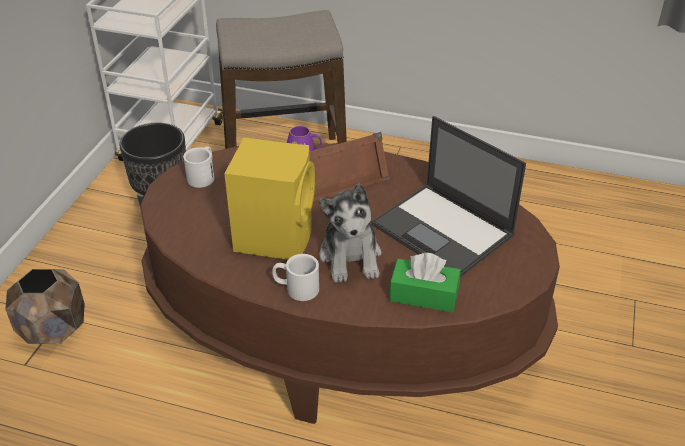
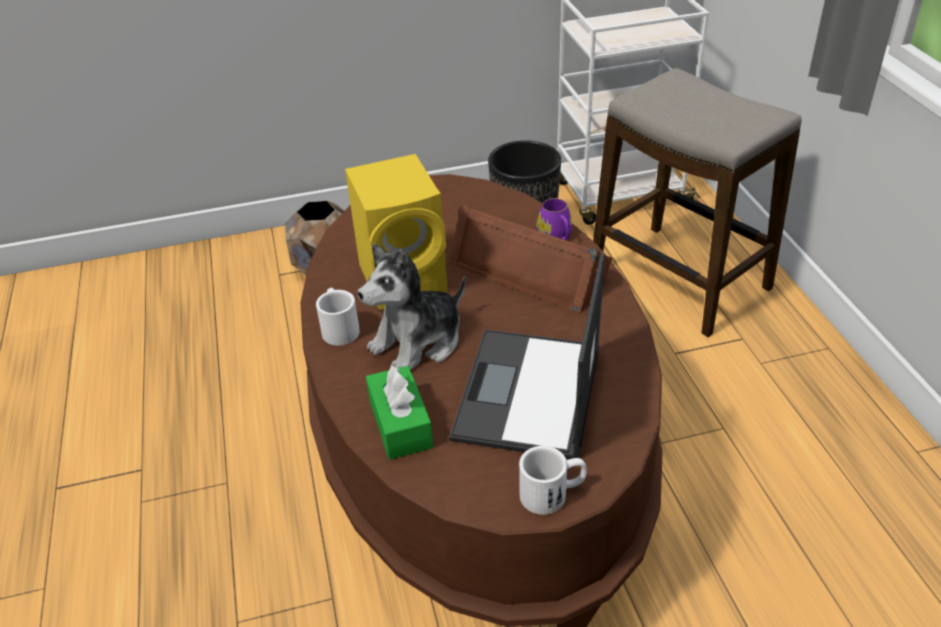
camera: 60 degrees right, 0 degrees up
(203, 175) = (455, 196): white mug -> white mug (553, 493)

